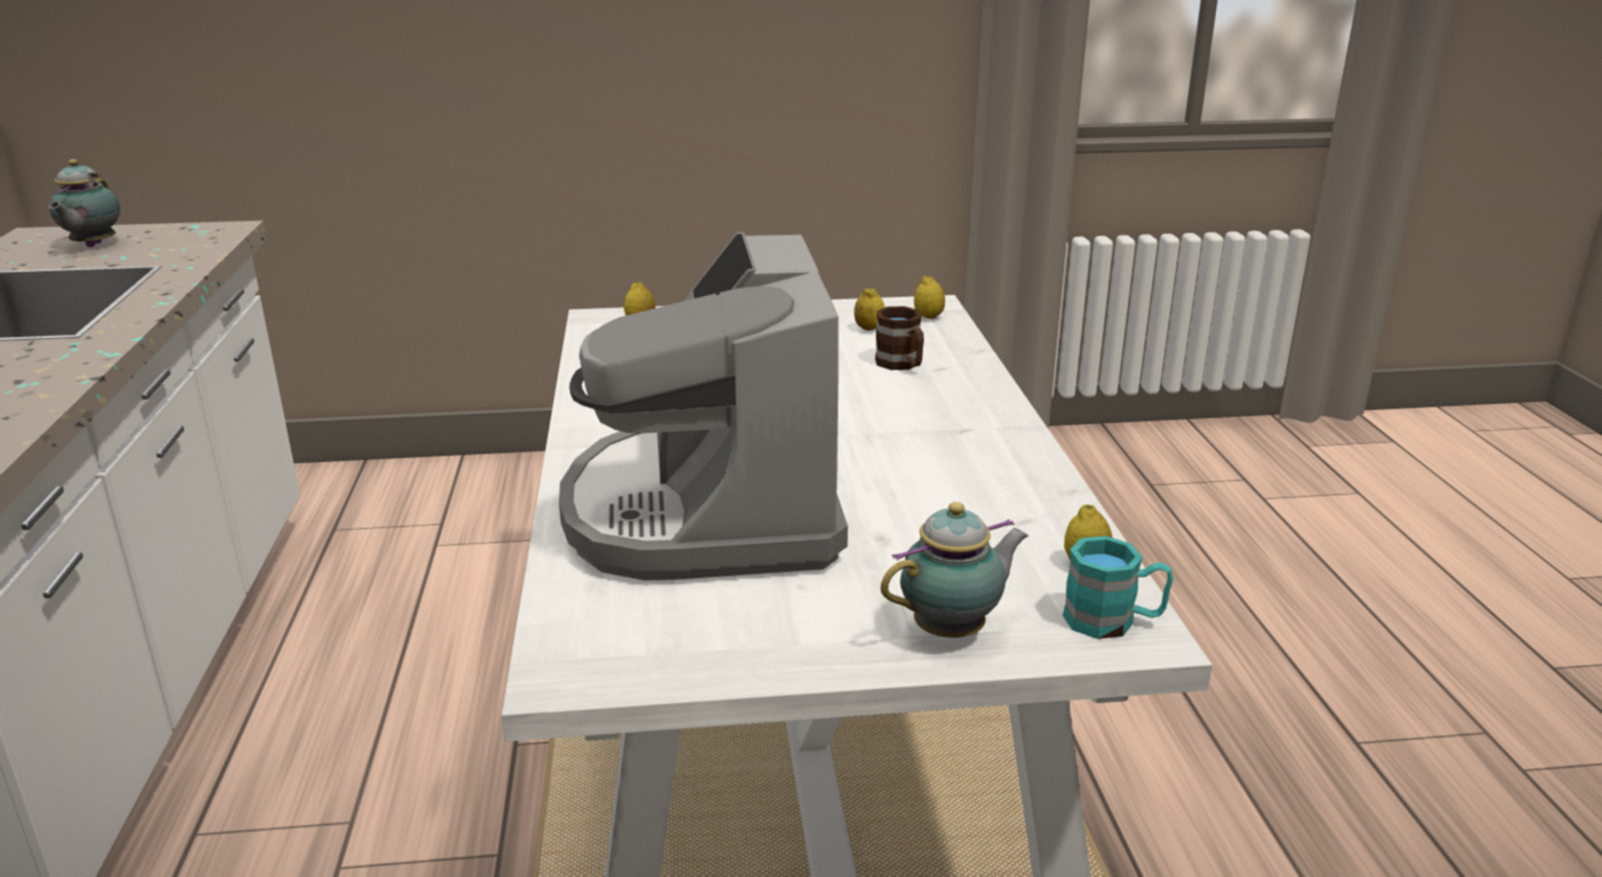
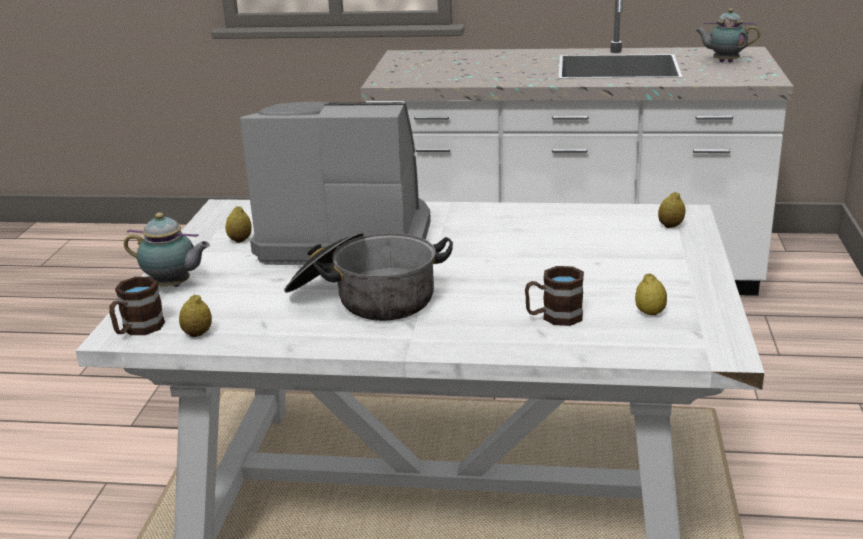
camera: 105 degrees right, 0 degrees up
(912, 465) = (365, 299): none -> cooking pot
(928, 317) = (683, 345): lemon -> lemon (240, 240)
(954, 630) = (173, 286): teapot -> teapot turned 60 degrees counterclockwise
(1113, 621) = (137, 330): turquoise mug -> brown mug

